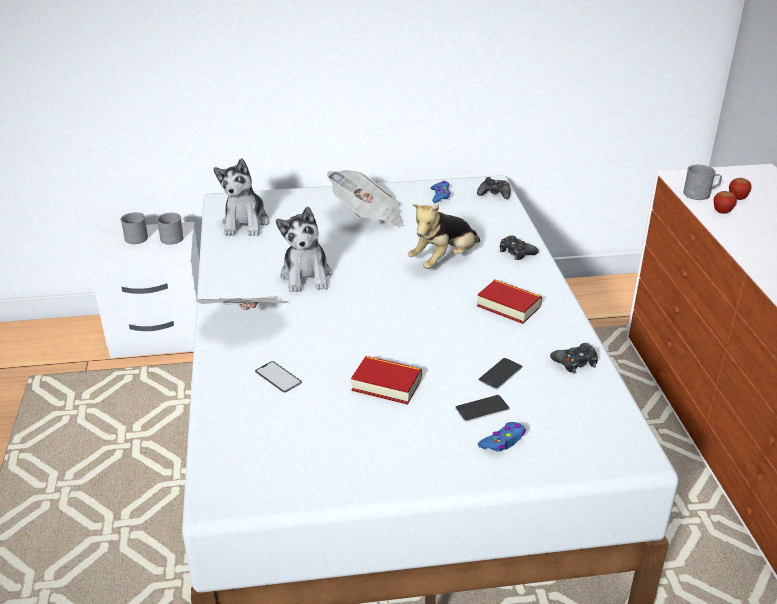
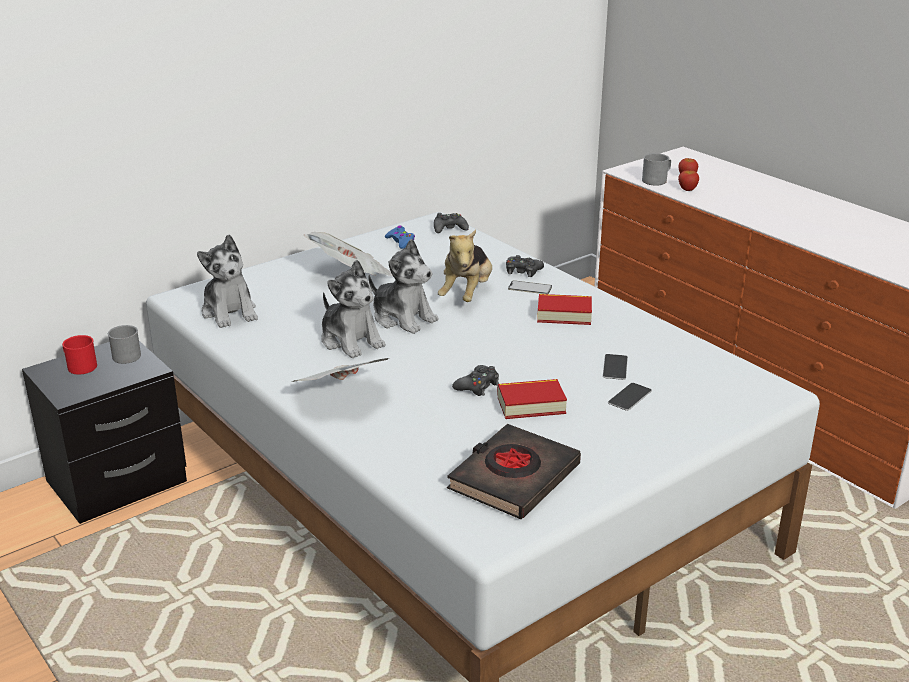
camera: 30 degrees left, 5 degrees down
(135, 236) = (79, 366): grey mug -> red mug
(159, 335) = (118, 483): white nightstand -> black nightstand
(278, 377) = (426, 430): phone -> phone (530, 288)
(299, 449) = (513, 478): none -> black book
(368, 268) = (403, 318): none -> plush toy
(503, 441) = (672, 415): blue game controller -> none
(575, 362) = (663, 341): black game controller -> black game controller (477, 386)

